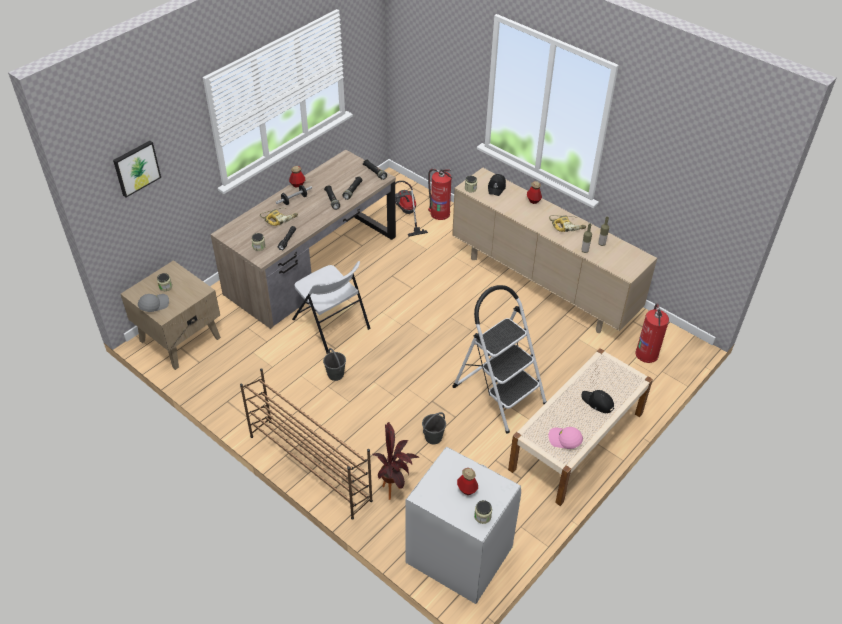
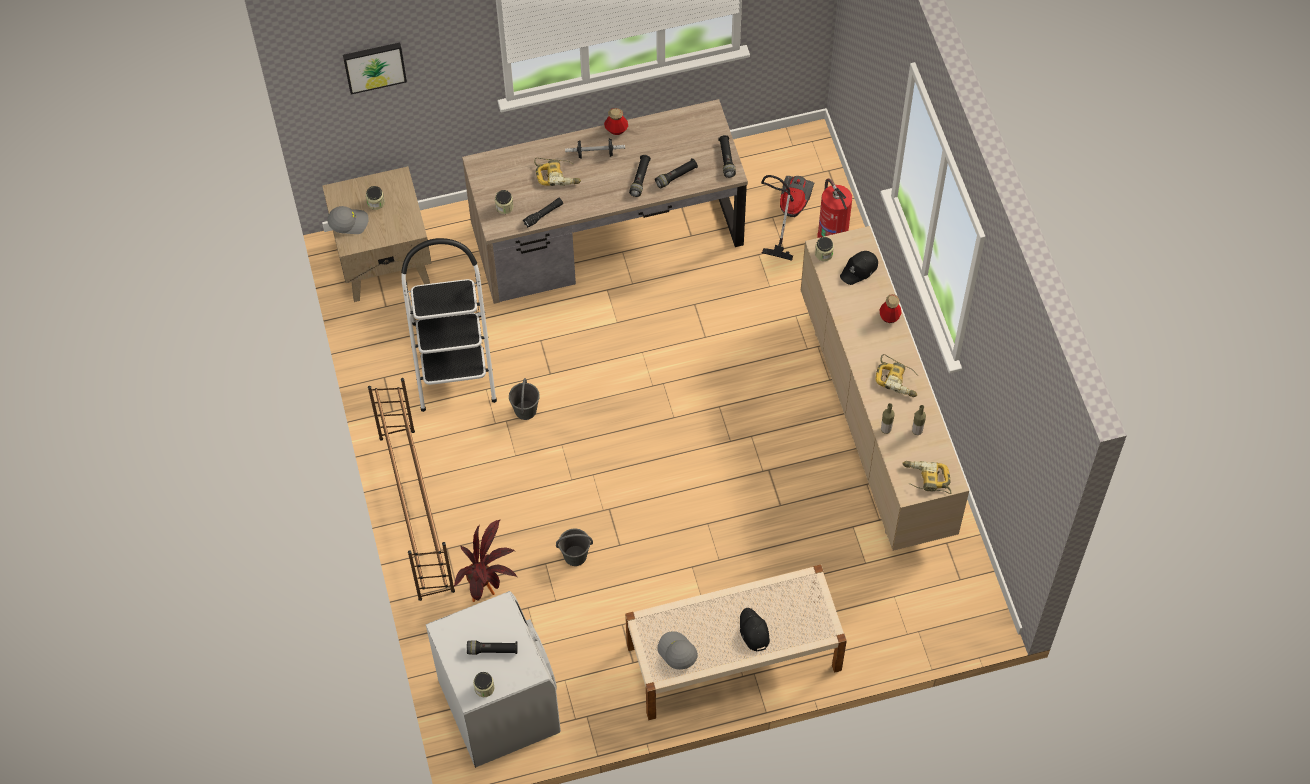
camera: 35 degrees right, 15 degrees up
(331, 324) = (568, 336): white chair -> none
(467, 489) = (492, 650): bottle -> black flashlight
(497, 393) = (692, 543): step ladder -> step ladder (454, 359)
(564, 440) = (676, 652): pink cap -> grey cap
(630, 263) = (926, 479): none -> power drill
(646, 353) = (921, 597): fire extinguisher -> none

